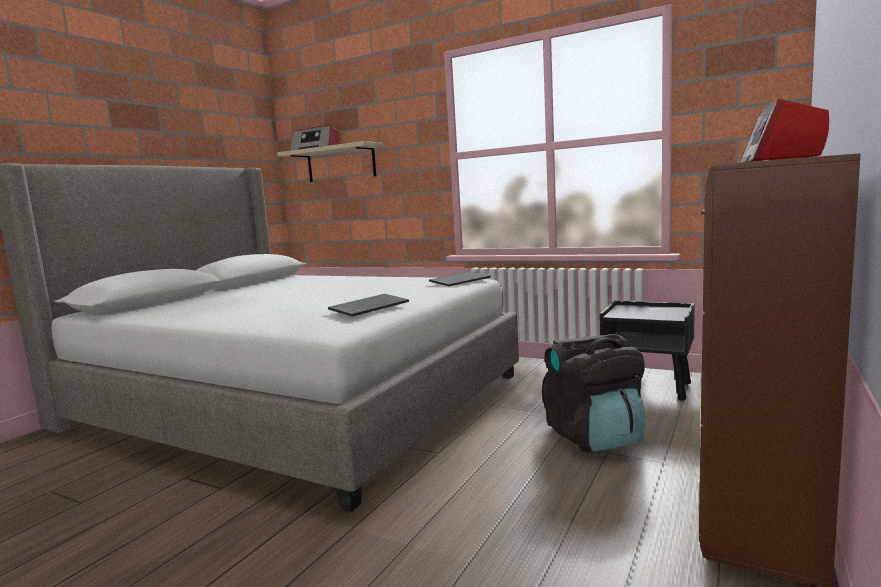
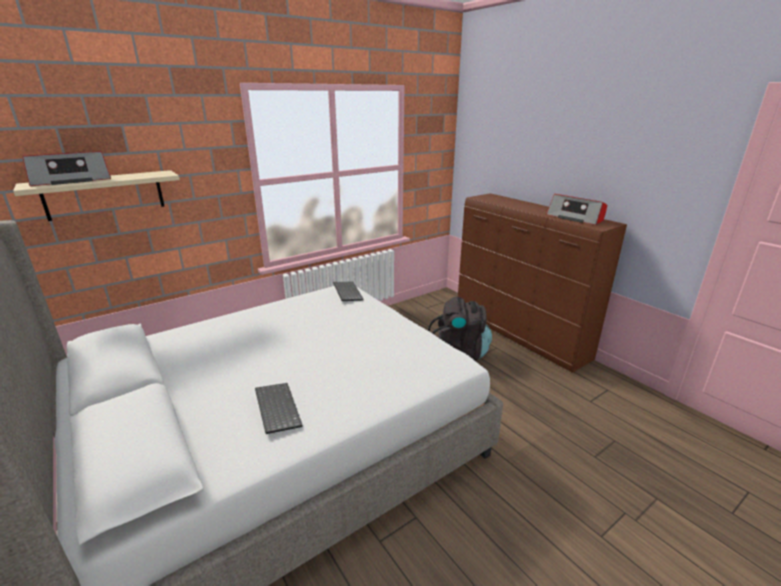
camera: 65 degrees left, 15 degrees up
(369, 307) = (409, 338): keyboard -> keyboard (276, 408)
(648, 387) = (417, 315): black nightstand -> none

